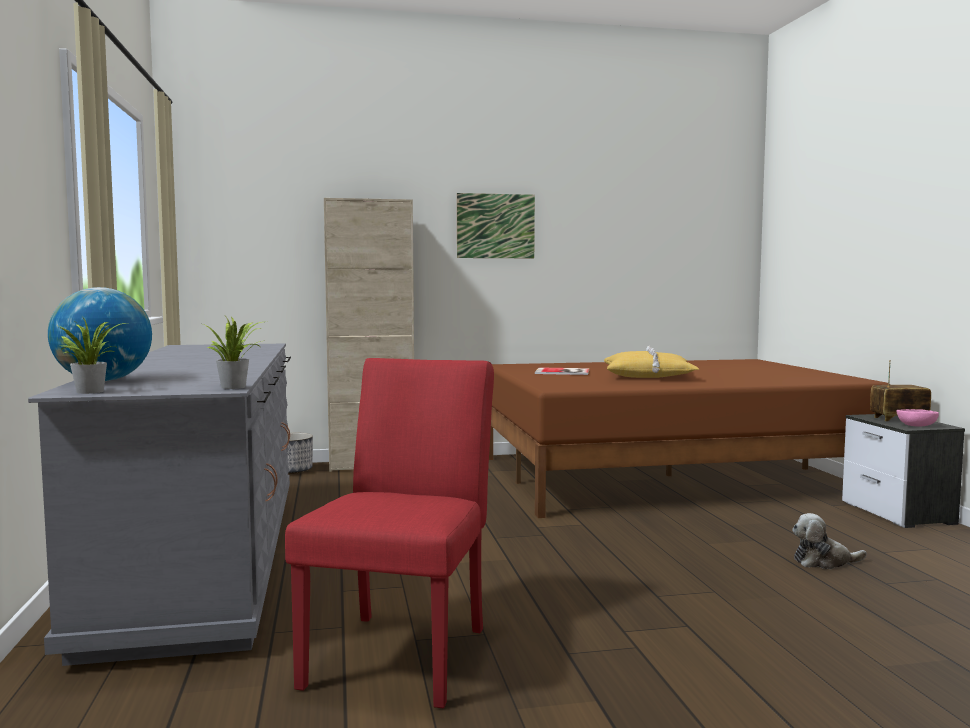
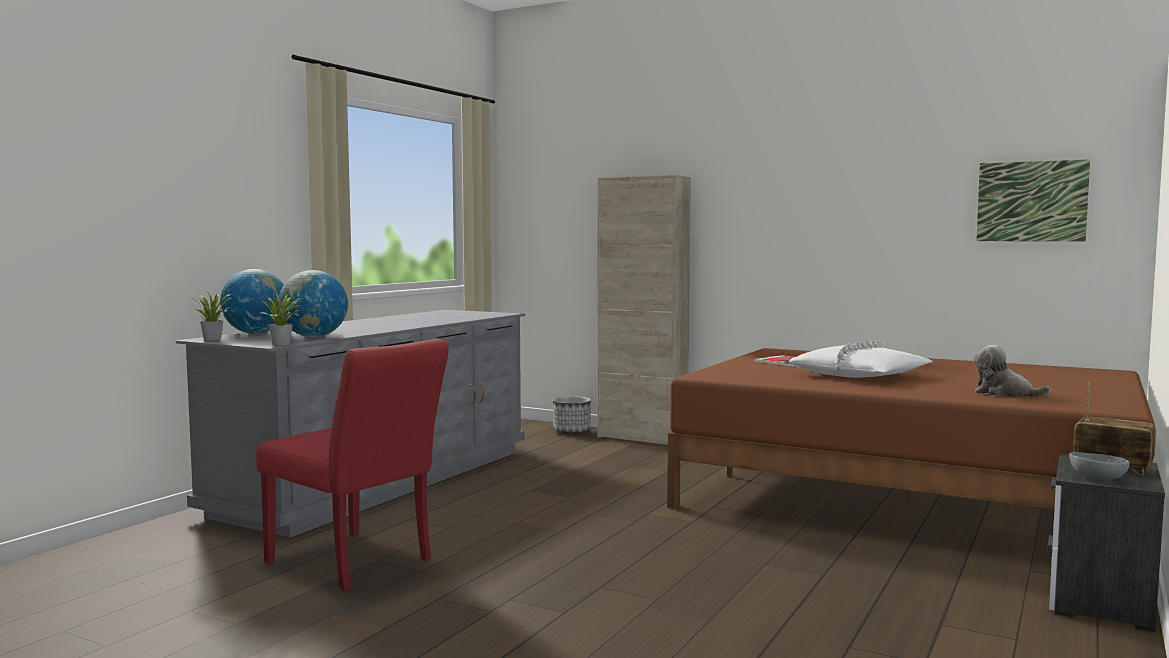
camera: 40 degrees right, 0 degrees up
(215, 377) = (314, 337): none -> globe
(404, 650) = (357, 563): red chair -> red chair turned 75 degrees clockwise
(495, 226) = (781, 197): picture -> picture (1031, 201)
(648, 376) = (860, 375): yellow pillow -> white pillow
(823, 562) = (839, 611): plush toy -> plush toy (1004, 393)
(916, 426) = (1097, 478): pink bowl -> grey bowl

